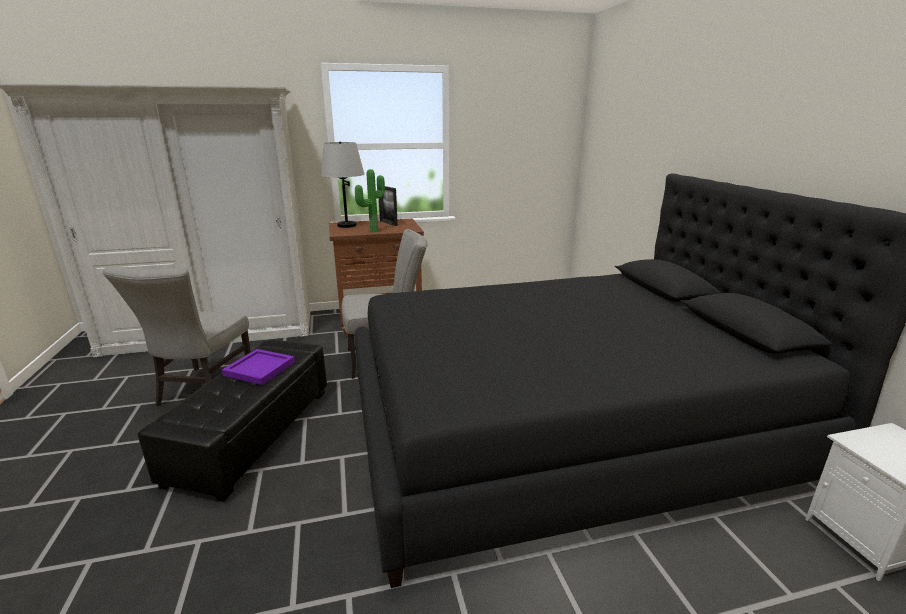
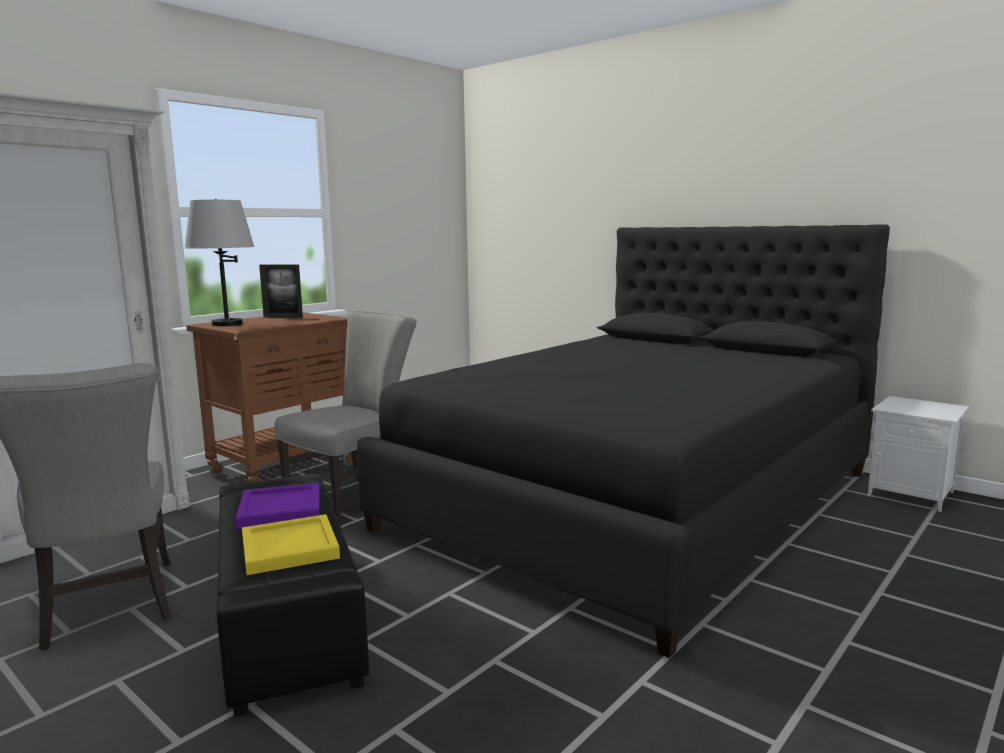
camera: 35 degrees left, 10 degrees down
(220, 401) = (291, 548): none -> yellow tray
(372, 231) = (284, 324): potted plant -> none

